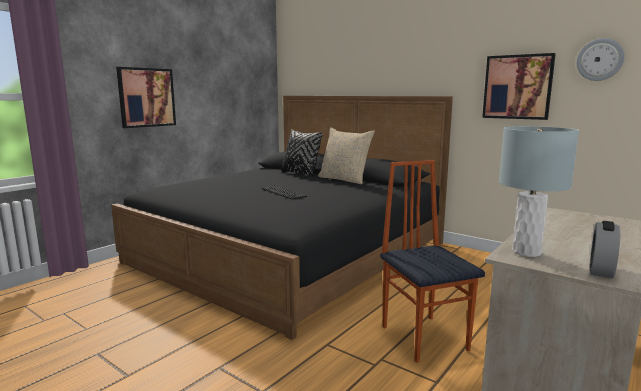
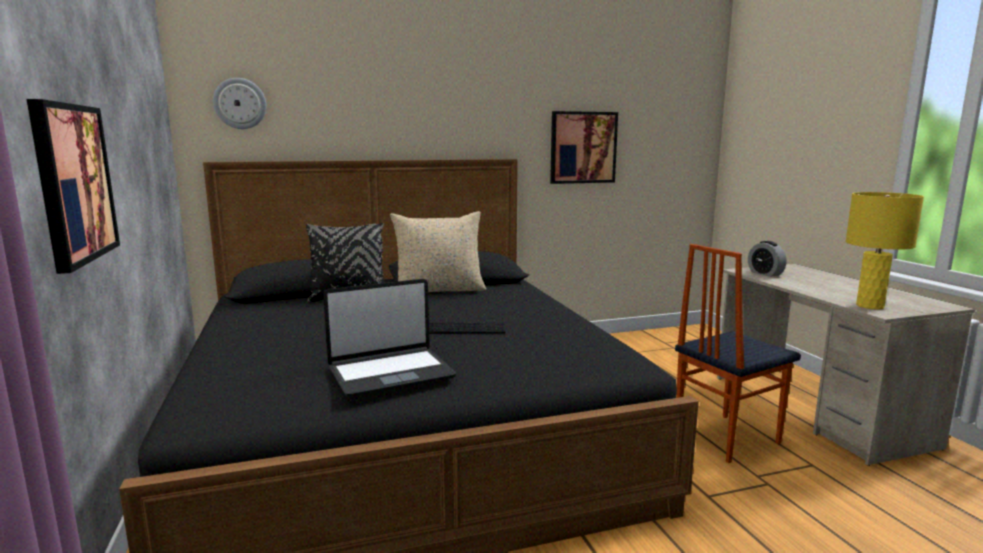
camera: 55 degrees left, 0 degrees up
(208, 196) = (390, 373): none -> laptop
(425, 337) = (724, 437): chair -> chair turned 45 degrees counterclockwise
(526, 252) = (869, 306): grey table lamp -> yellow table lamp
(600, 59) = (651, 121): wall clock -> wall clock (240, 103)
(601, 270) = (921, 303): alarm clock -> alarm clock (765, 273)

